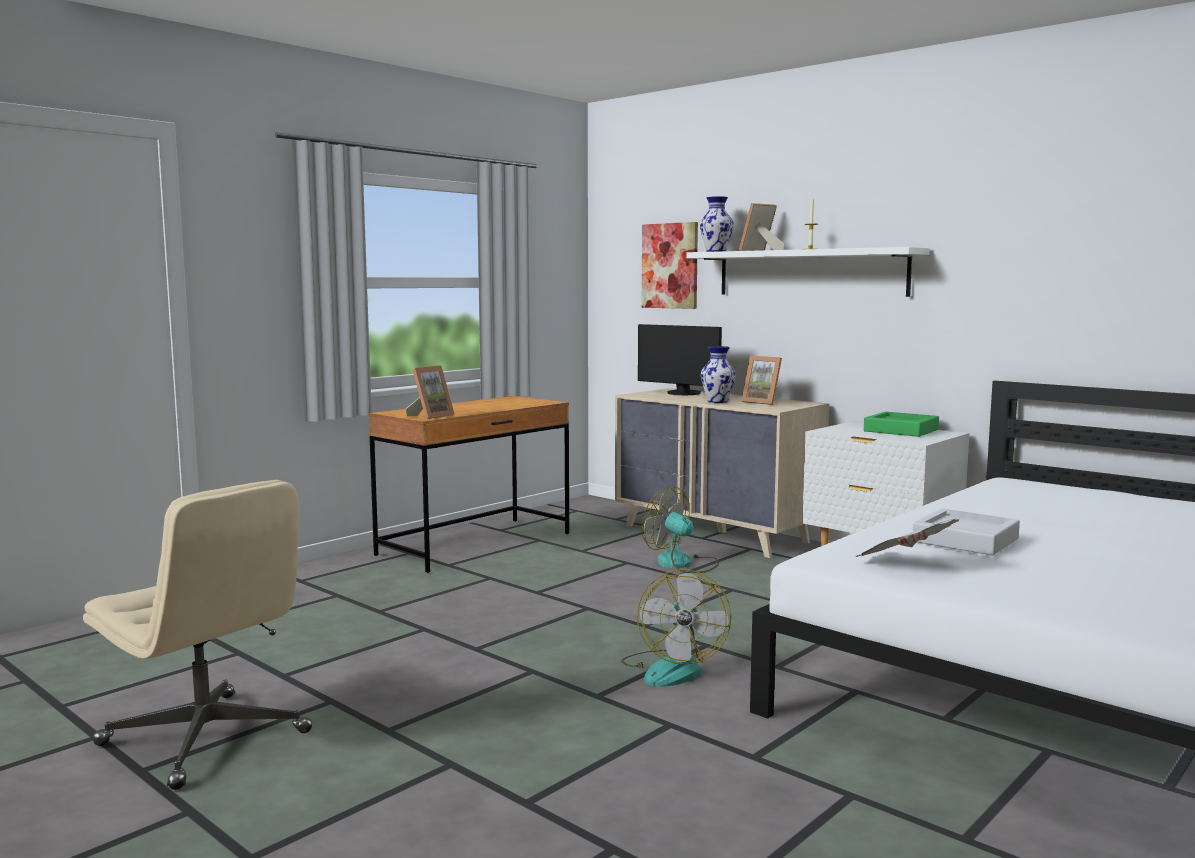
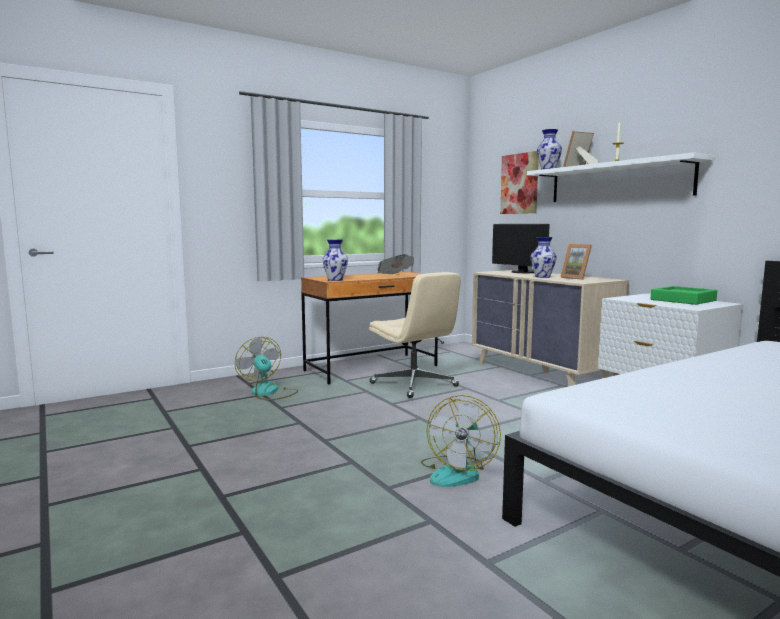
camera: 15 degrees right, 0 degrees up
(207, 739) = (103, 487): beige office chair -> beige office chair (414, 385)
(430, 416) = (335, 280): picture frame -> vase
(682, 564) = (506, 392): fan -> fan (268, 392)
(904, 564) = (642, 406): newspaper -> newspaper (395, 275)
(965, 540) = (713, 389): grey tray -> none

